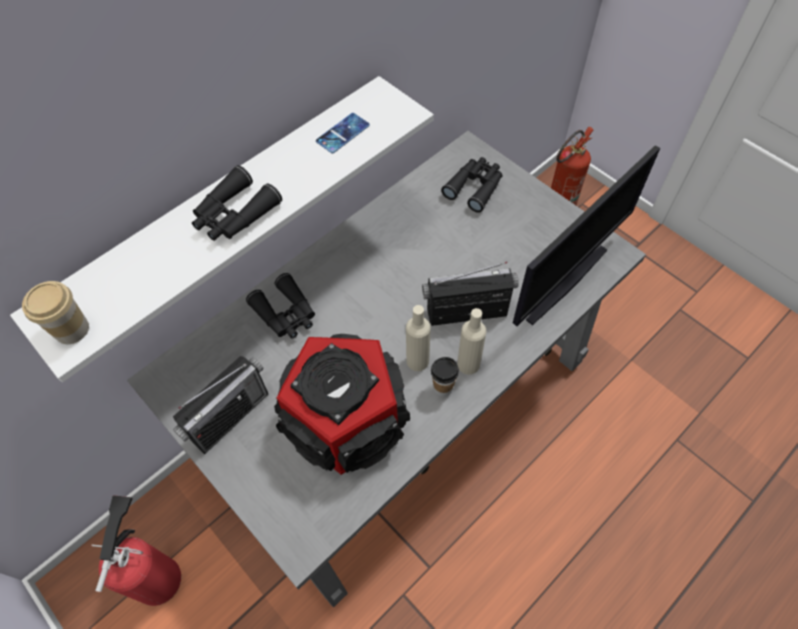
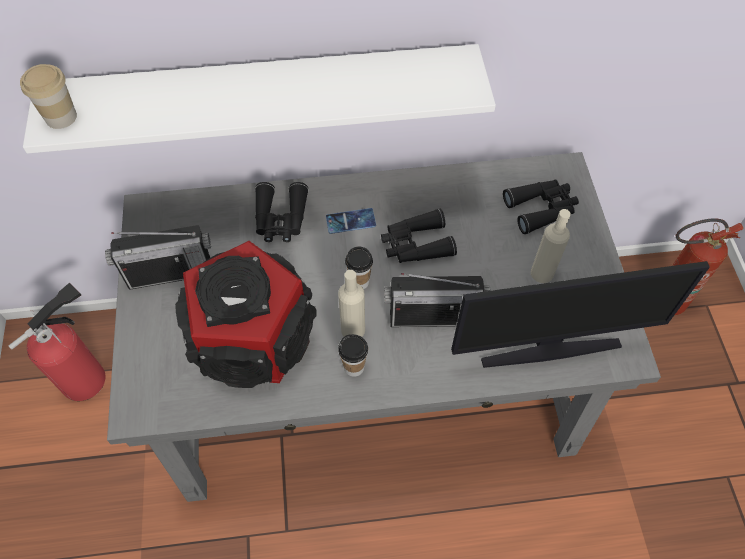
camera: 35 degrees right, 0 degrees up
(234, 215) = (249, 98): black binoculars -> black binoculars (415, 244)
(342, 133) = (398, 78): phone -> phone (350, 221)
(391, 322) = (359, 282): none -> cup
(467, 312) = (433, 317): radio -> radio turned 150 degrees clockwise
(468, 364) = (394, 362): beige bottle -> beige bottle (542, 273)

